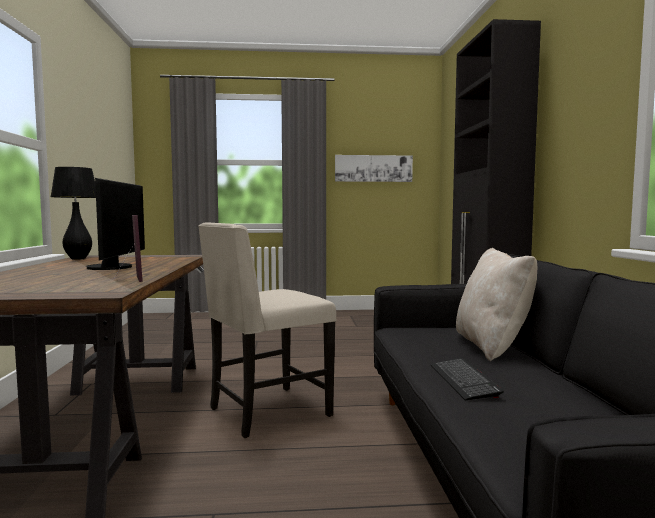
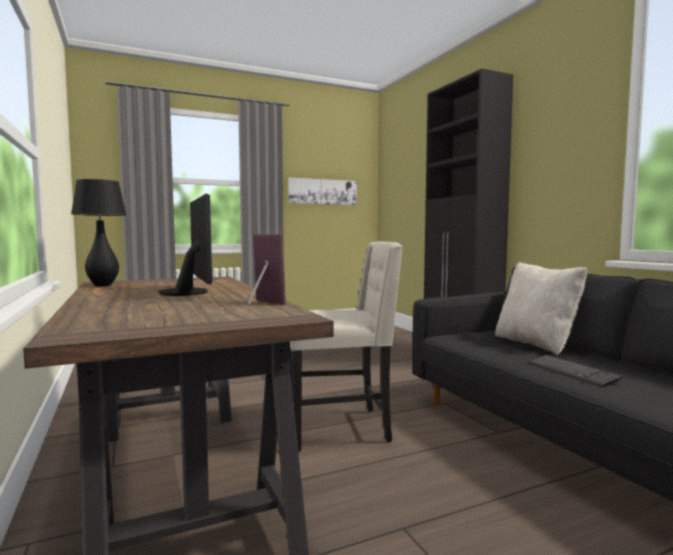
camera: 20 degrees left, 0 degrees up
(267, 412) = (339, 428): beige chair -> beige chair turned 135 degrees counterclockwise

